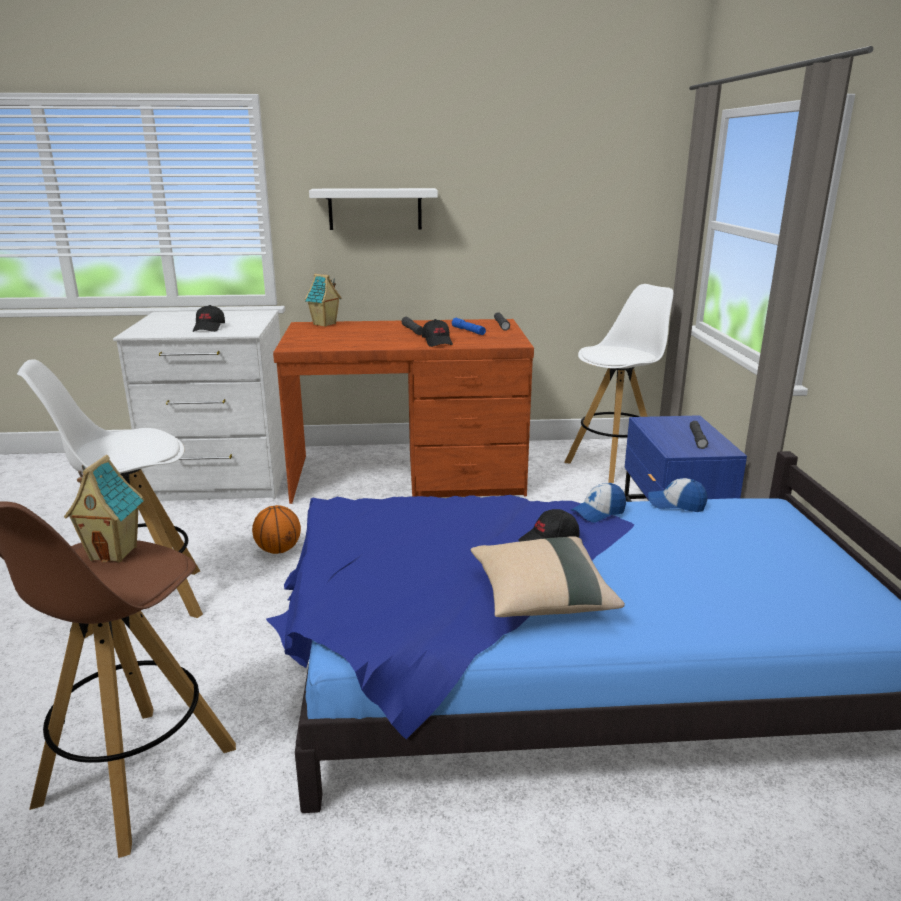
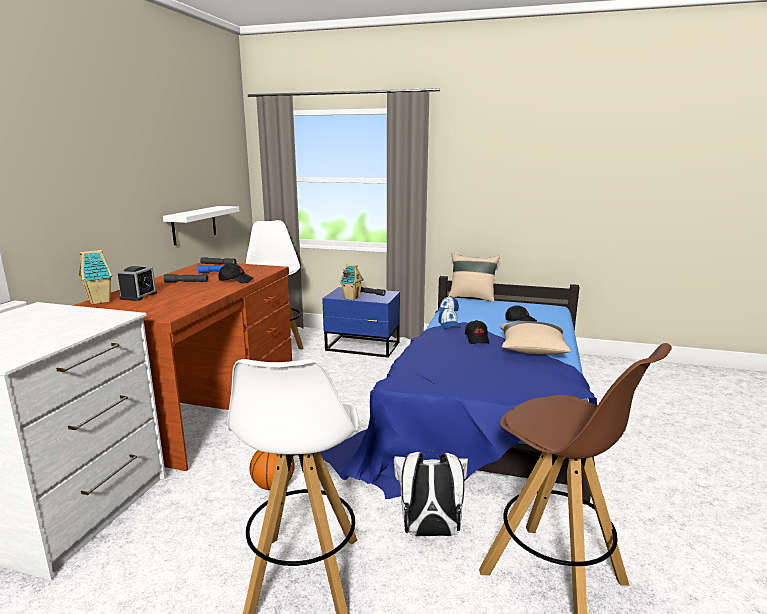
camera: 70 degrees left, 5 degrees down
(115, 552) = (536, 416): toy house -> toy house (351, 297)
(209, 328) = (65, 327): black cap -> black cap (520, 321)
(215, 663) = (429, 532): none -> white backpack
(349, 329) = (138, 296): none -> alarm clock
(375, 209) = (87, 183): white shelf -> white shelf (194, 225)
(805, 517) = (472, 298): none -> beige pillow

